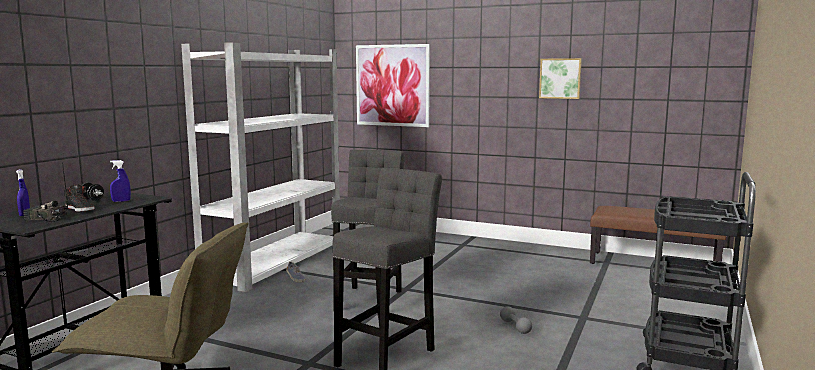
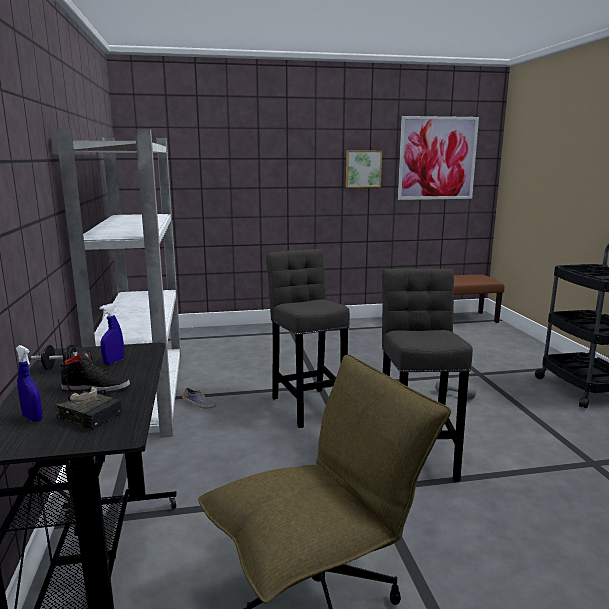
camera: 35 degrees left, 5 degrees up
(46, 218) = (91, 414): radio -> radio turned 120 degrees counterclockwise
(392, 85) = (191, 178): picture -> picture (437, 158)

